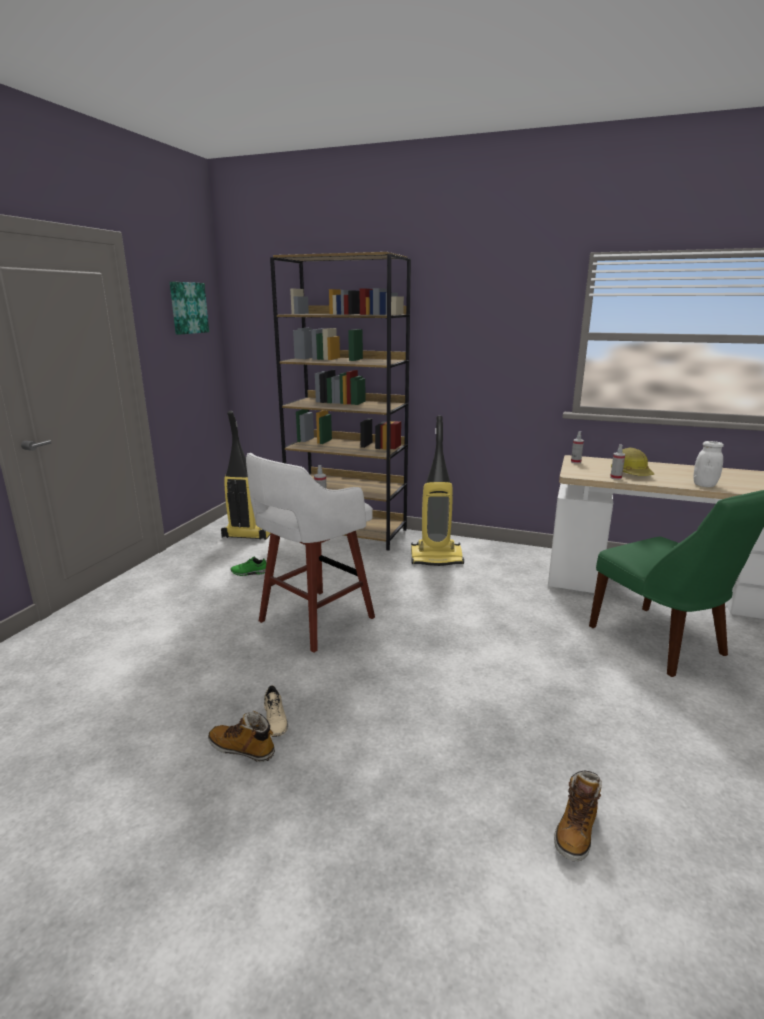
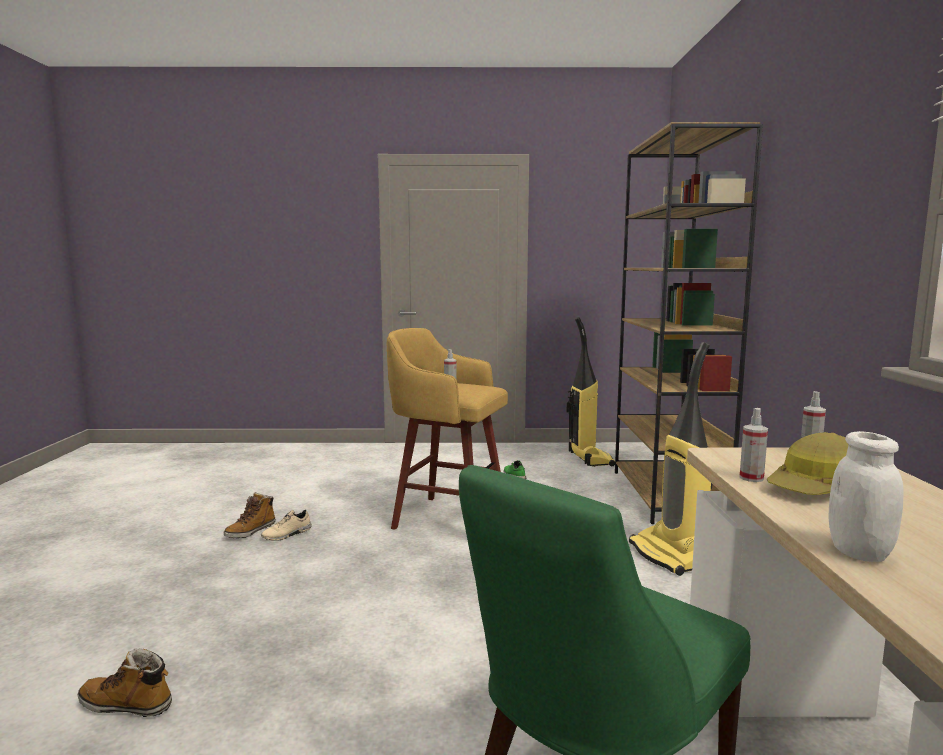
camera: 70 degrees right, 10 degrees down
(188, 308) = (606, 218): picture -> none
(242, 749) = (250, 531): boot -> boot turned 150 degrees counterclockwise
(313, 621) = (447, 518): white stool -> yellow stool

